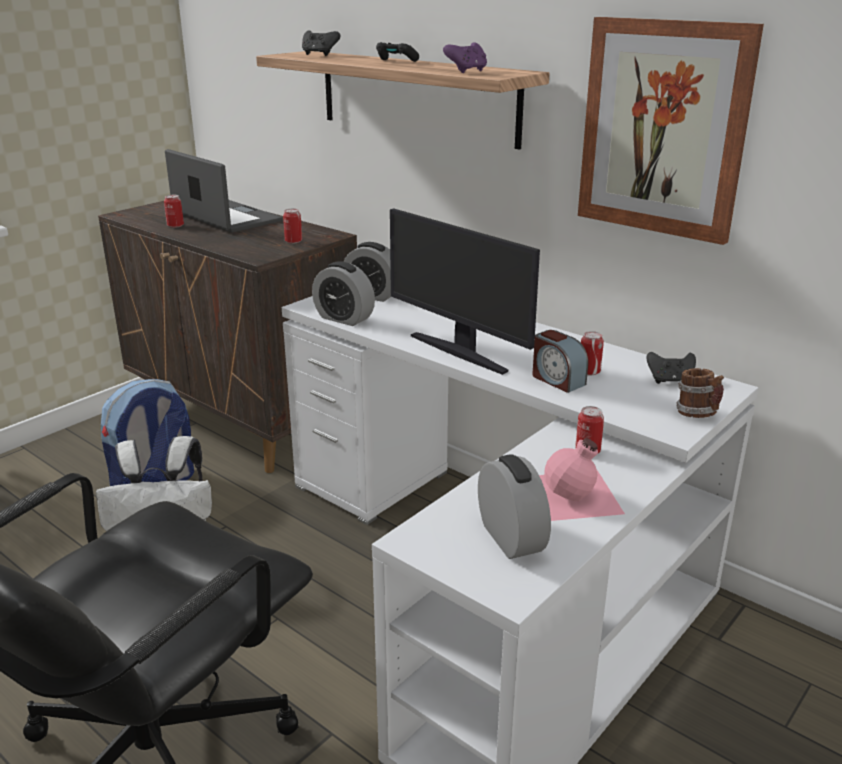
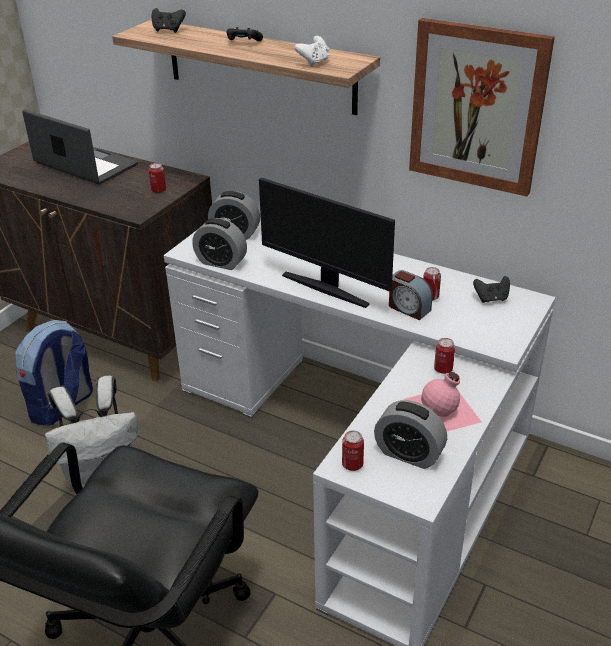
camera: 10 degrees left, 10 degrees up
(175, 226) = (44, 180): can -> can (352, 464)
(467, 71) = (314, 62): purple game controller -> white game controller
(510, 538) = (408, 454): alarm clock -> alarm clock turned 150 degrees clockwise
(698, 414) = (517, 329): mug -> none

